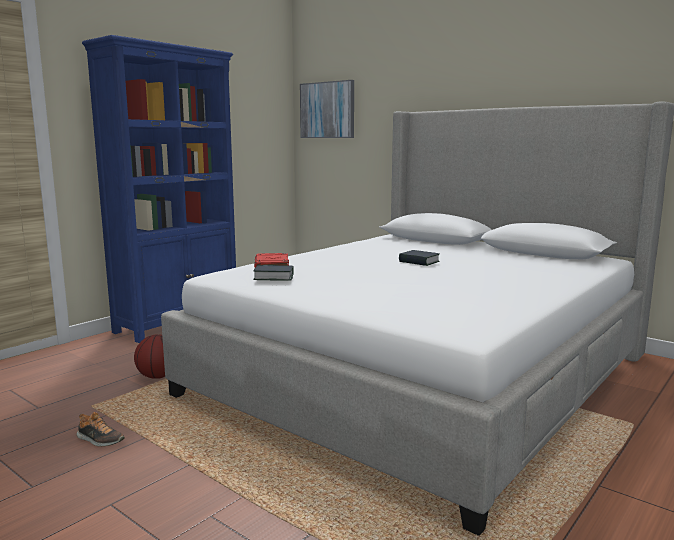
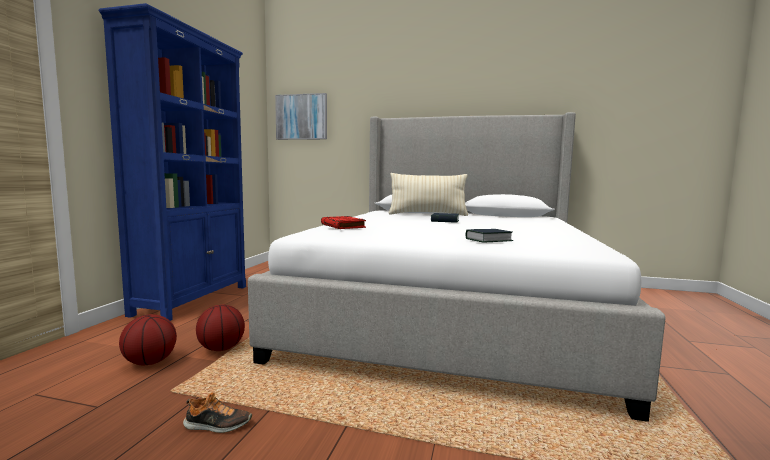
camera: 25 degrees left, 5 degrees down
(97, 378) = (150, 362): none -> basketball
(273, 277) = (365, 232): book -> book (488, 240)
(434, 246) = (427, 214): none -> beige pillow

